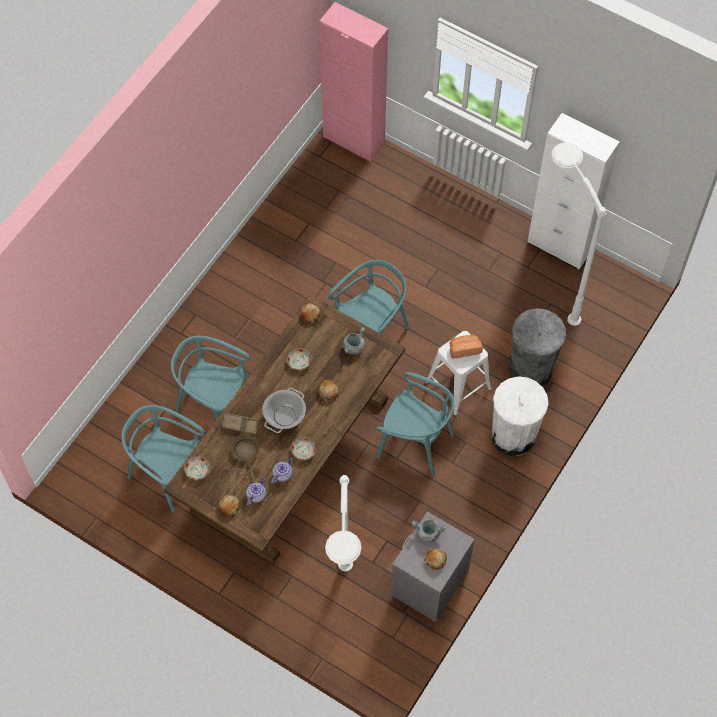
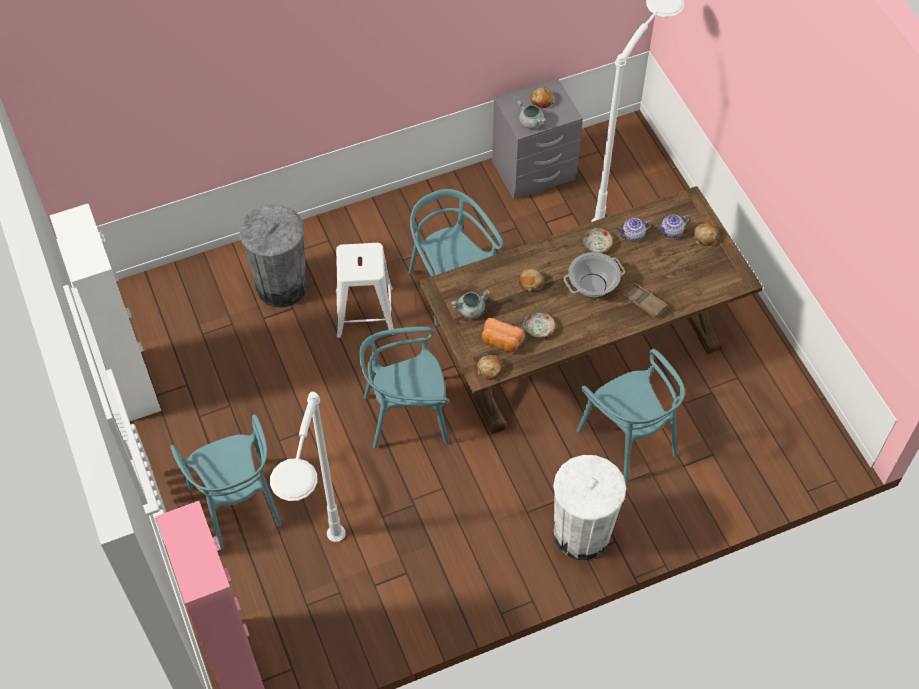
camera: 145 degrees left, 5 degrees down
(168, 474) = (720, 398): turquoise chair -> turquoise chair (237, 503)
(197, 470) = (717, 285): plate -> none
(246, 453) = (656, 273): brown frying pan -> none
(464, 349) = (356, 262): bread -> bread (501, 342)
(513, 436) = (354, 240): white trash can -> white trash can (582, 534)
(551, 286) = (183, 350): white floor lamp -> white floor lamp (325, 588)

